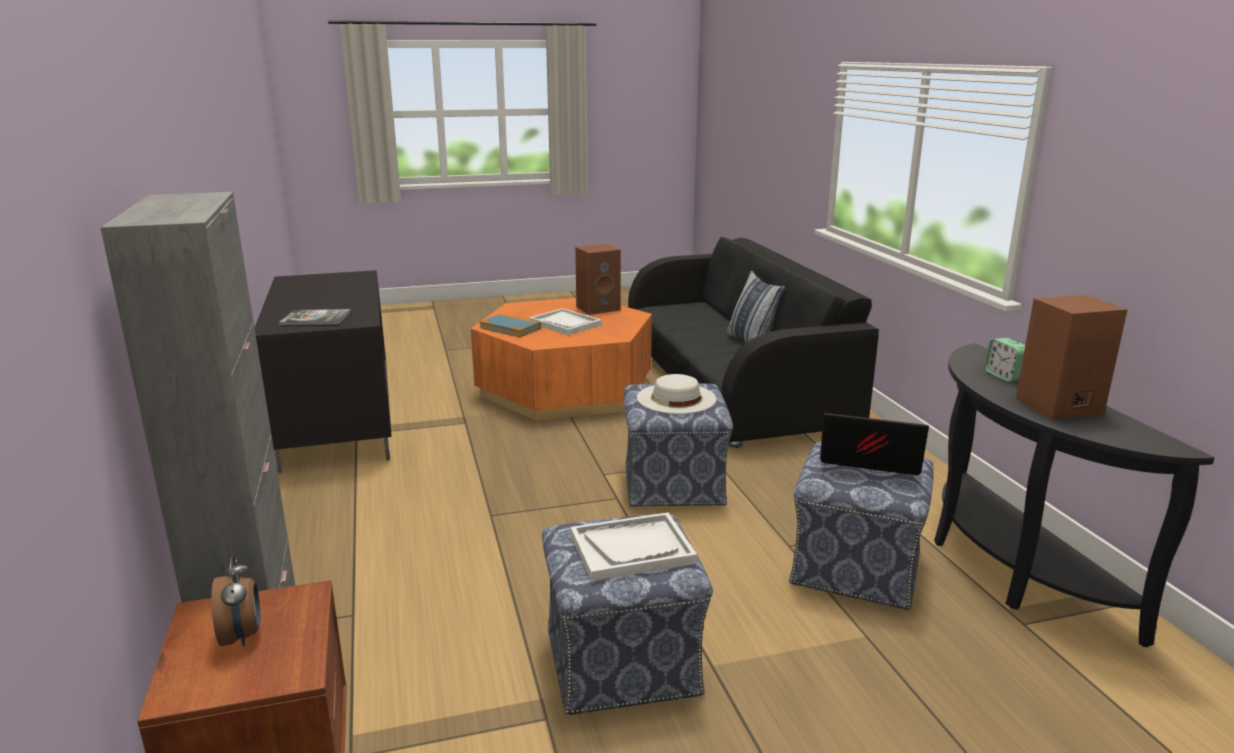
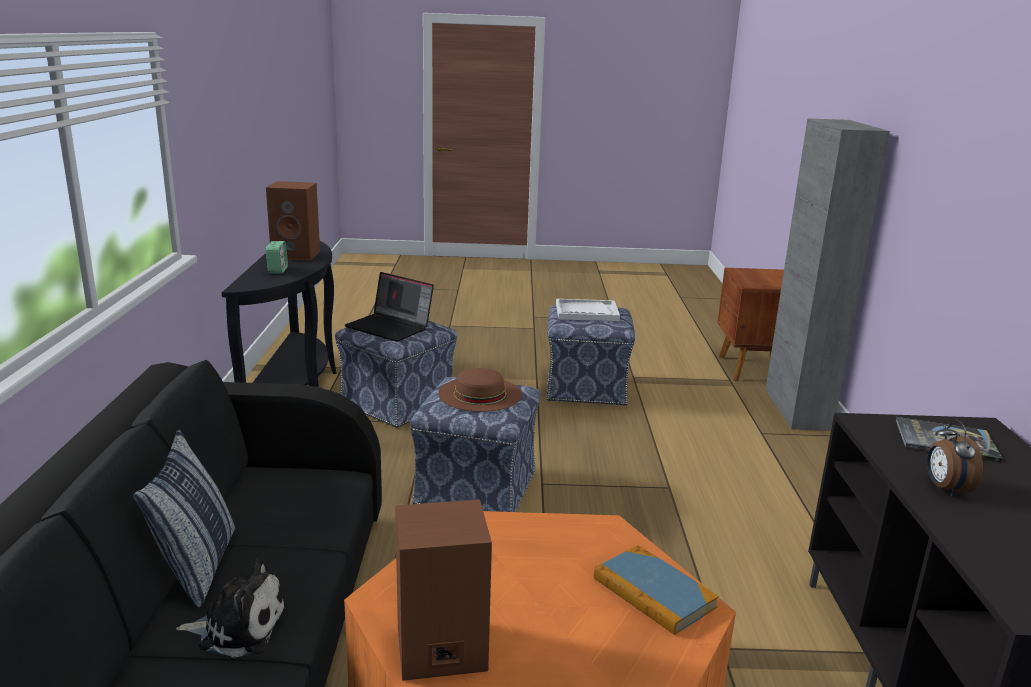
camera: 165 degrees left, 0 degrees up
(242, 636) = (767, 279): alarm clock -> alarm clock (945, 488)
(565, 324) = (541, 589): white tray -> none
(676, 398) = (480, 394): white hat -> brown hat
(701, 332) = (238, 627): none -> plush toy

